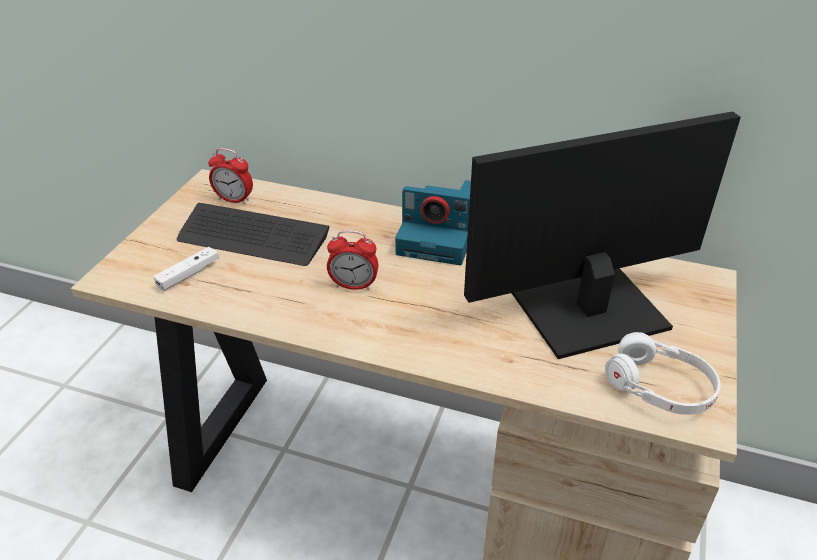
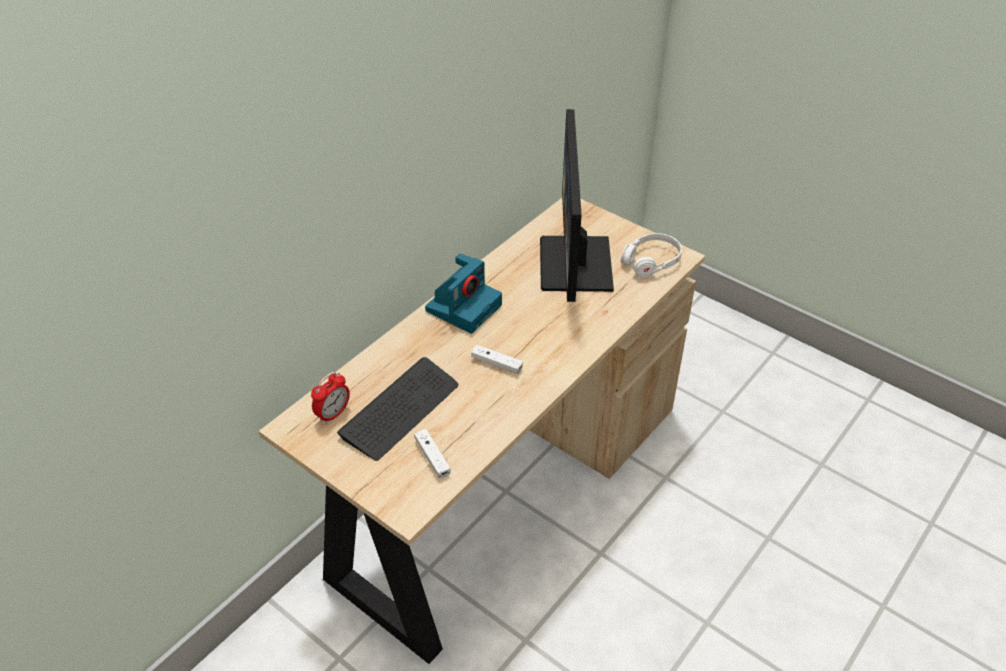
camera: 70 degrees left, 5 degrees up
(354, 285) = (497, 364): alarm clock -> white game controller

